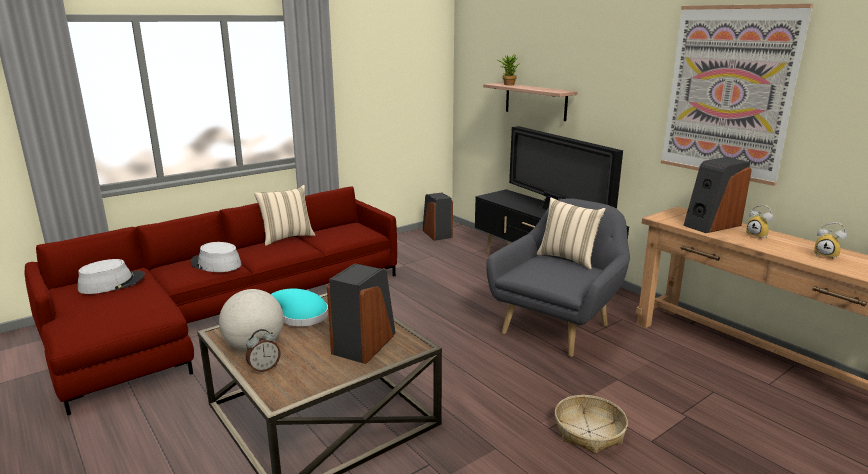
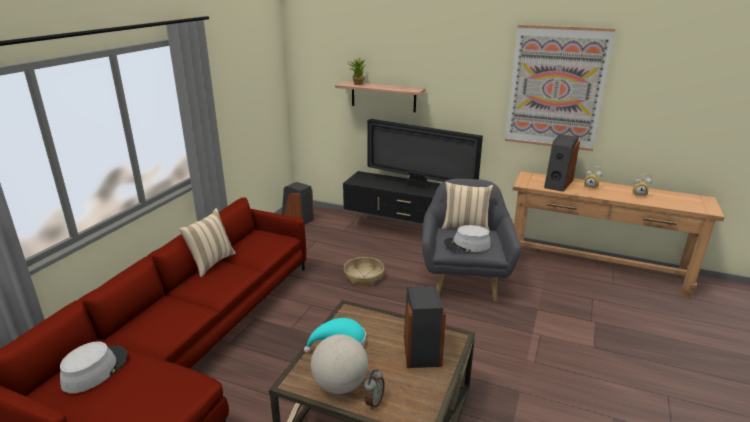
camera: 30 degrees left, 5 degrees up
(215, 264) = (177, 312): grey hat -> grey hat (467, 245)
(589, 431) = (558, 355): basket -> basket (364, 276)

